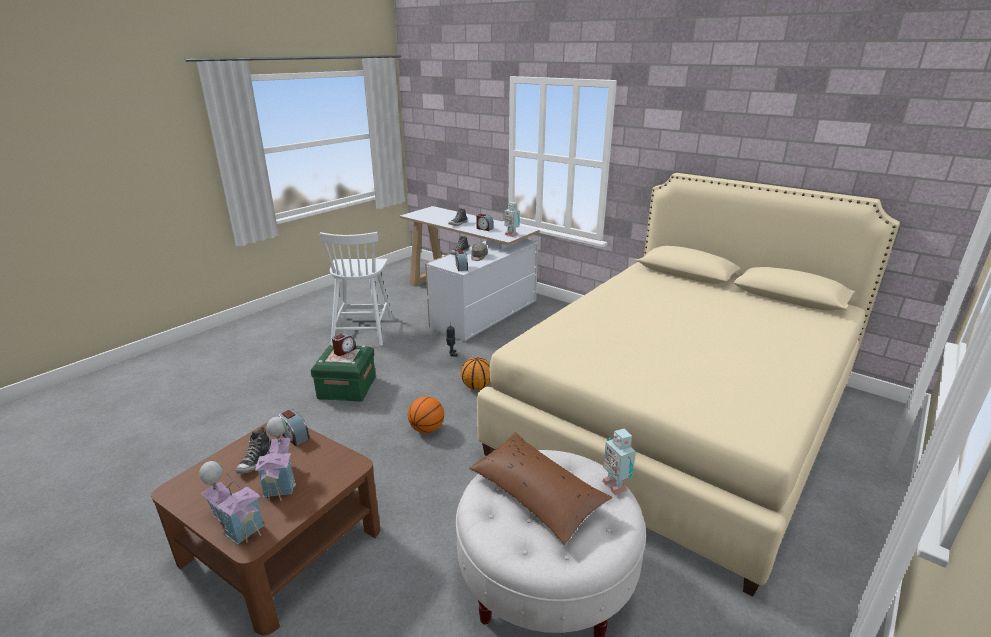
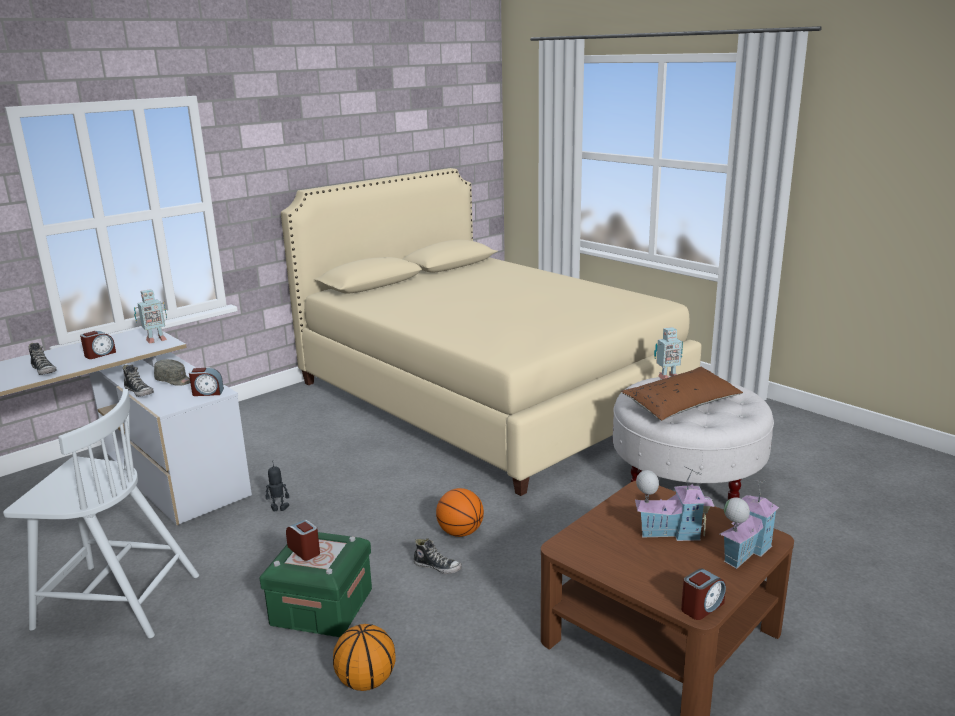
camera: 80 degrees left, 5 degrees down
(256, 461) = (637, 554): shoe -> shoe (437, 567)
(295, 436) = (588, 532): alarm clock -> alarm clock (702, 607)
(477, 386) = (378, 493): basketball -> basketball (365, 681)

